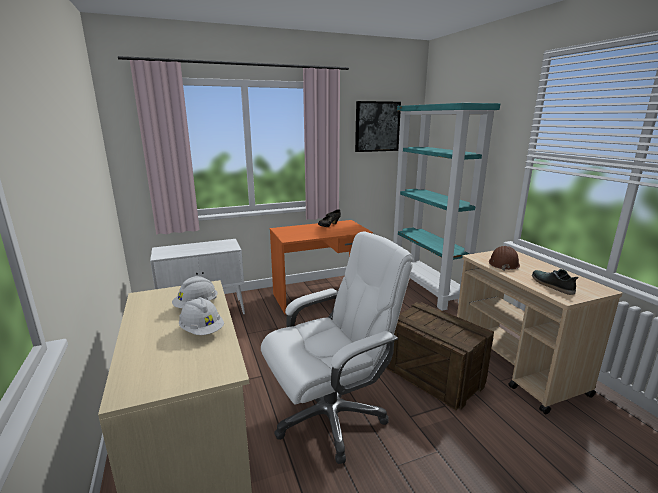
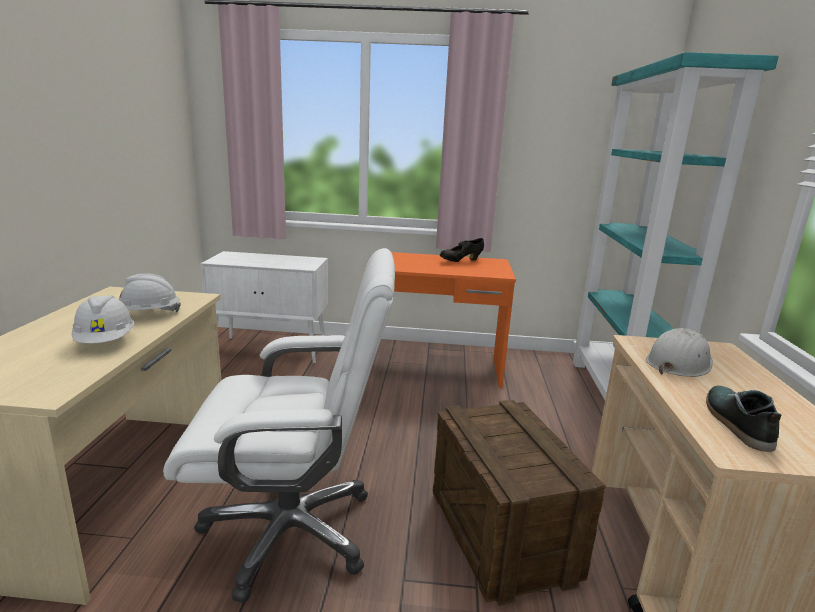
camera: 25 degrees right, 0 degrees up
(377, 126) = (577, 112): picture -> none
(503, 263) = (678, 363): brown hard hat -> white hard hat

